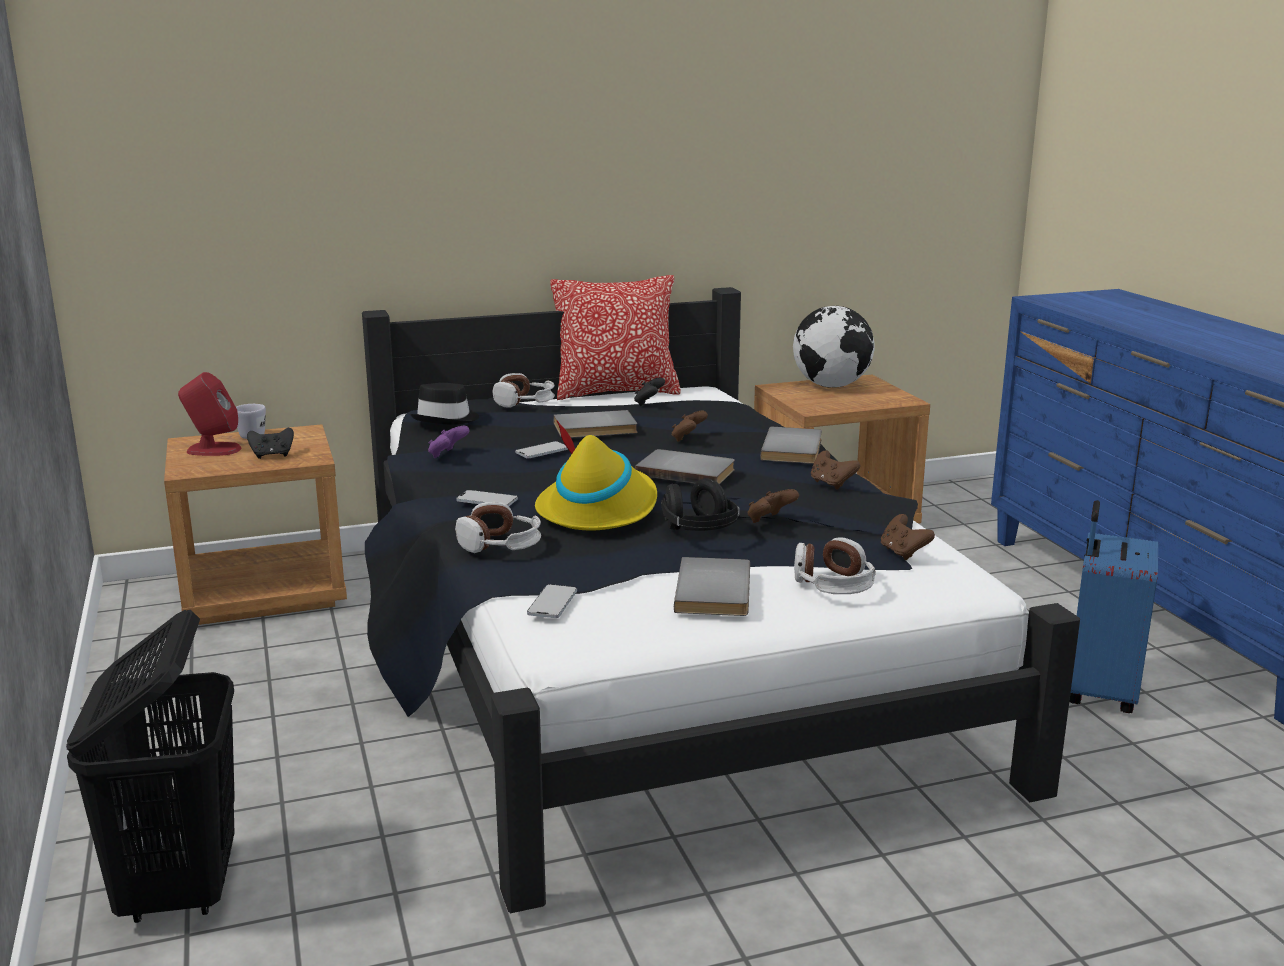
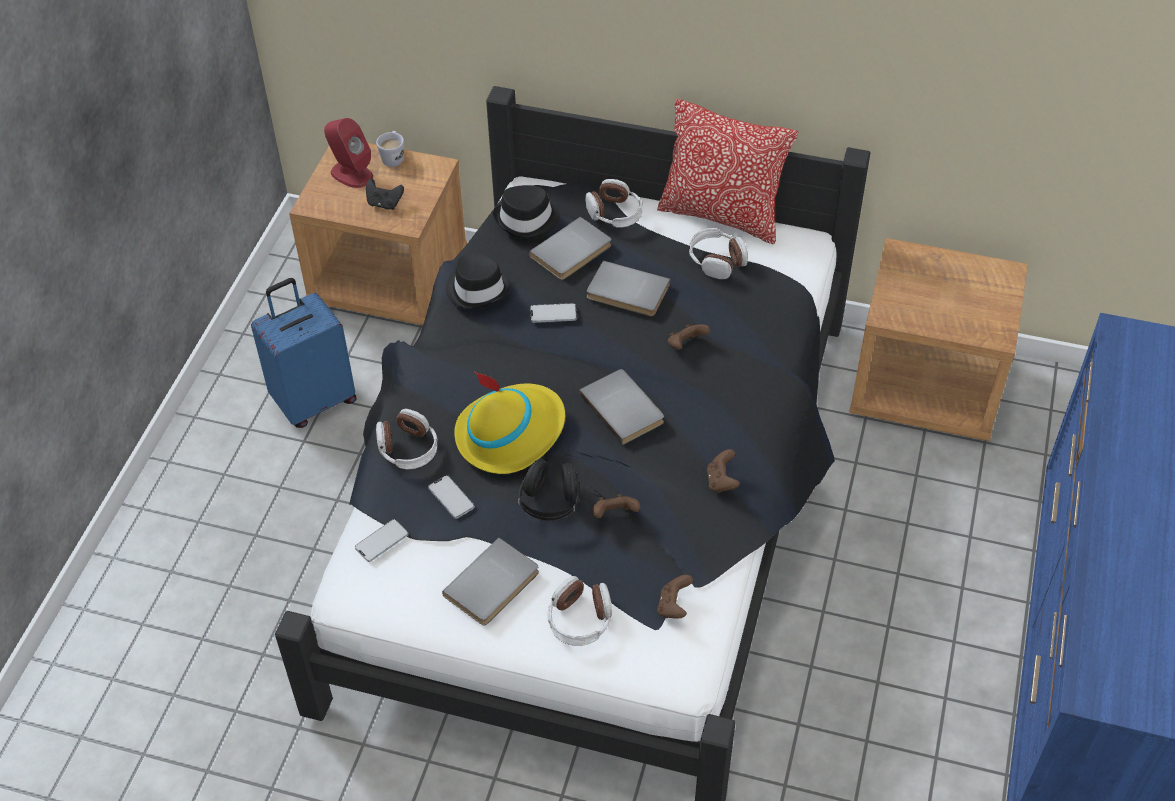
camera: 35 degrees right, 30 degrees up
(179, 888) = (160, 583): black laundry basket -> none
(447, 455) = (477, 289): purple game controller -> black hat
(487, 500) = (447, 379): phone -> phone (451, 498)
(648, 403) = (716, 260): black game controller -> headphones
(794, 449) = (750, 409): grey book -> grey book (573, 252)
(831, 386) = (956, 273): globe -> none
(1098, 692) = (896, 736): blue suitcase -> blue suitcase (314, 400)

